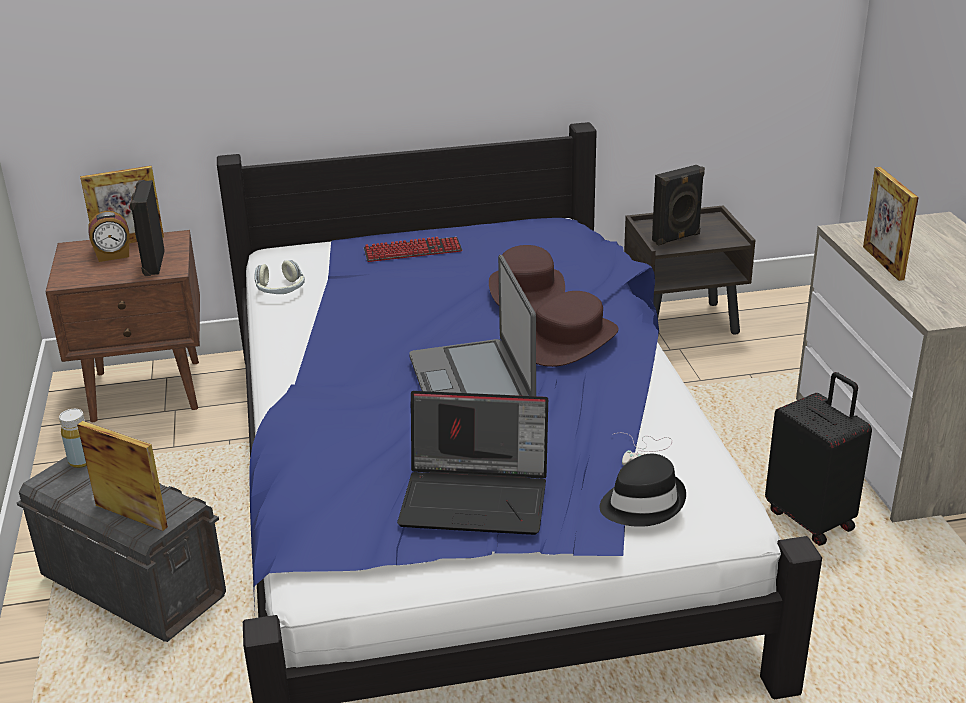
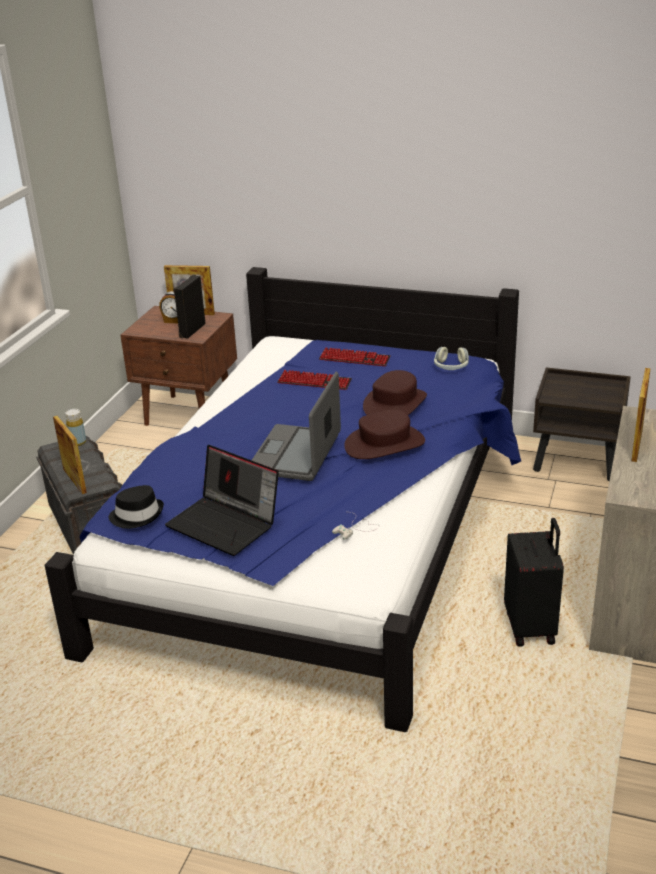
camera: 30 degrees right, 0 degrees up
(280, 290) = (253, 365): headphones -> headphones (451, 367)
(392, 290) = (314, 382): none -> keyboard
(642, 503) = (318, 559): black hat -> black hat (137, 515)
(677, 238) = (568, 393): black speaker -> none

